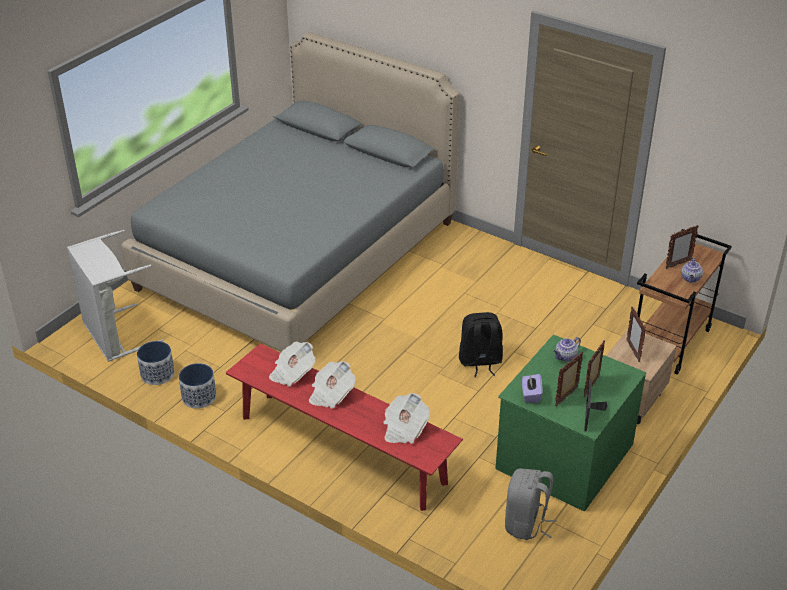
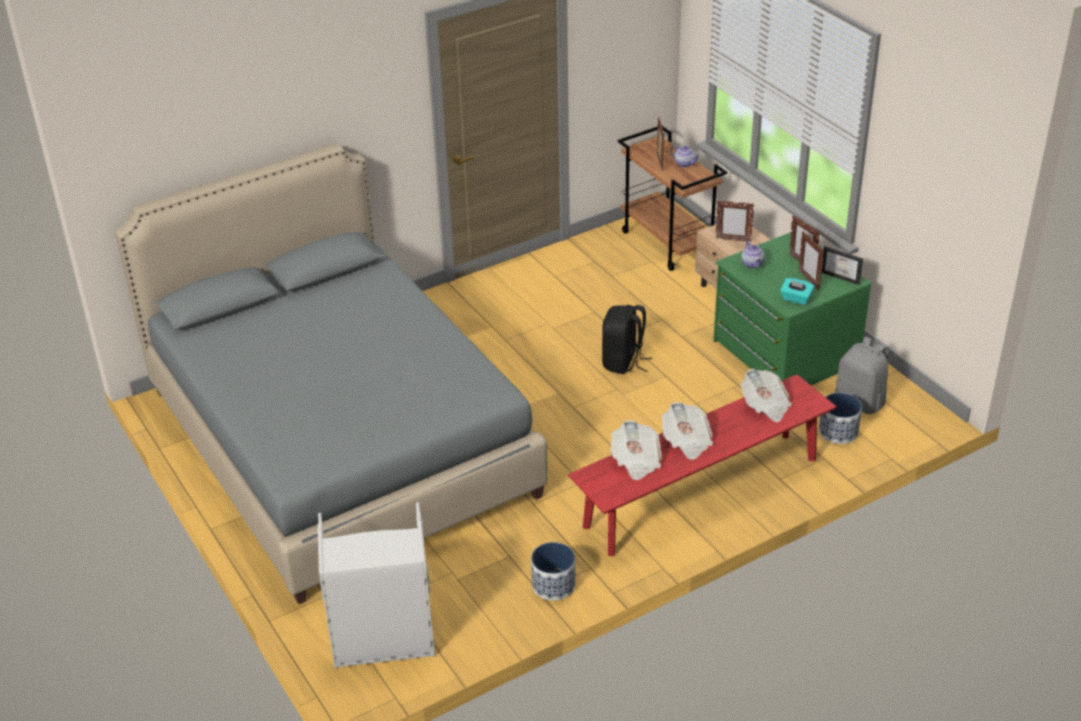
camera: 65 degrees left, 0 degrees up
(157, 374) = (488, 614): planter -> planter (838, 432)
(531, 395) = (796, 299): purple tissue box -> turquoise tissue box

